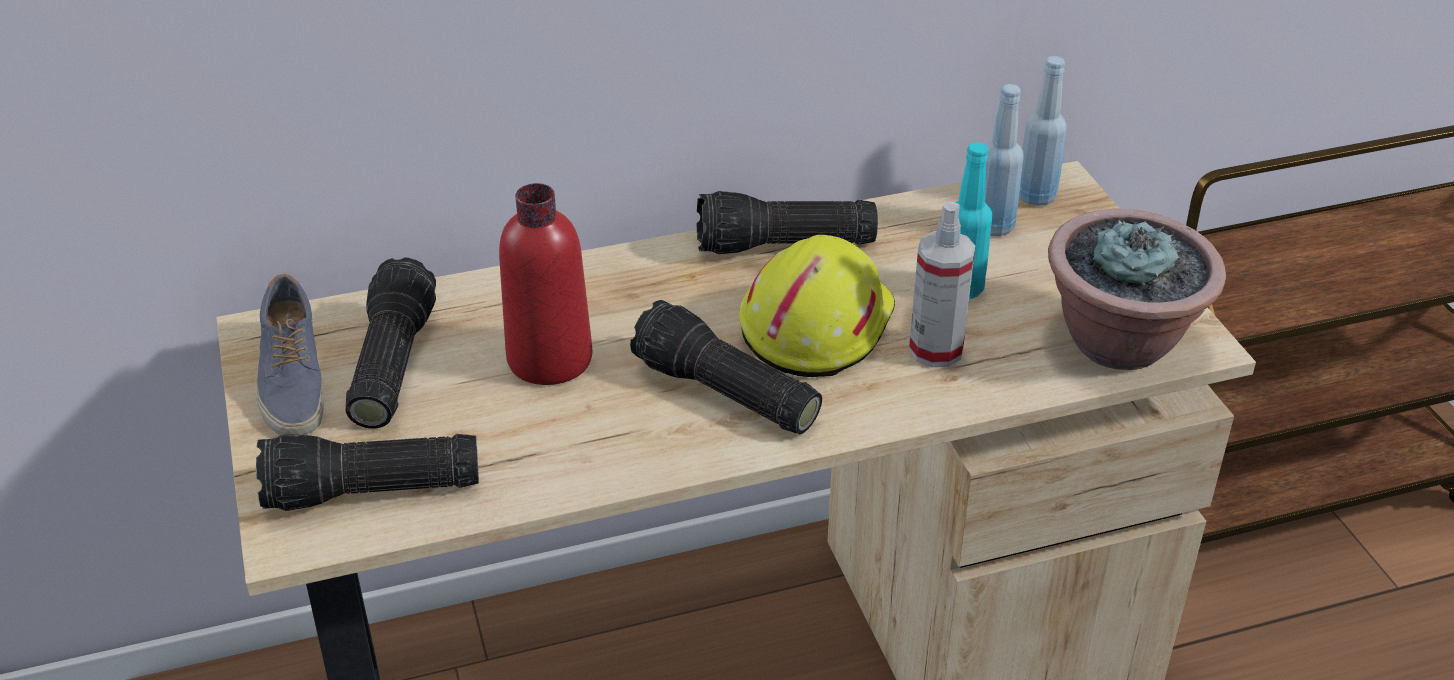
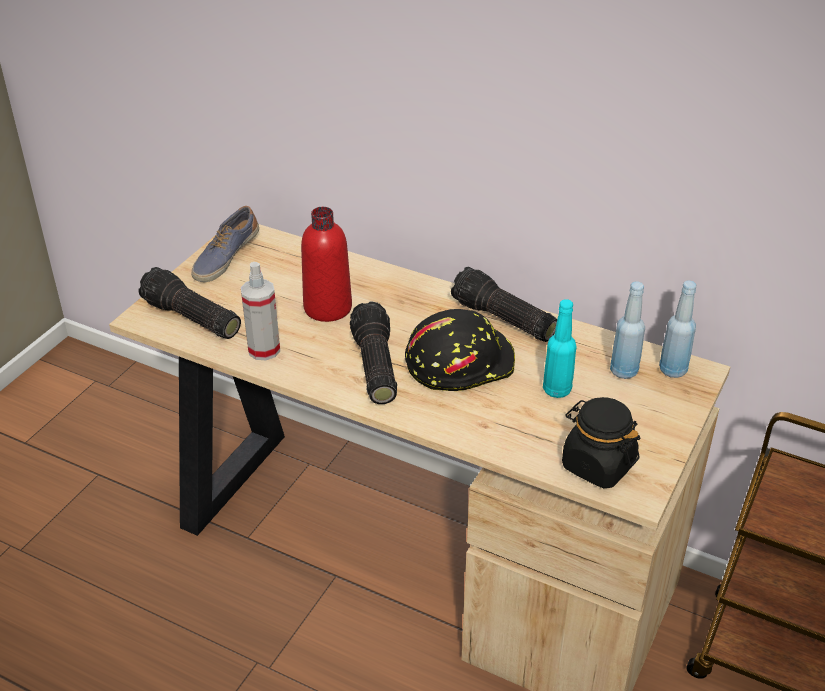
camera: 45 degrees right, 0 degrees up
(389, 364) = (267, 272): flashlight -> none
(814, 325) = (459, 362): yellow hard hat -> black hard hat
(935, 350) = (497, 409): spray bottle -> spray bottle (264, 350)
(1121, 342) = (597, 465): potted plant -> black jar

